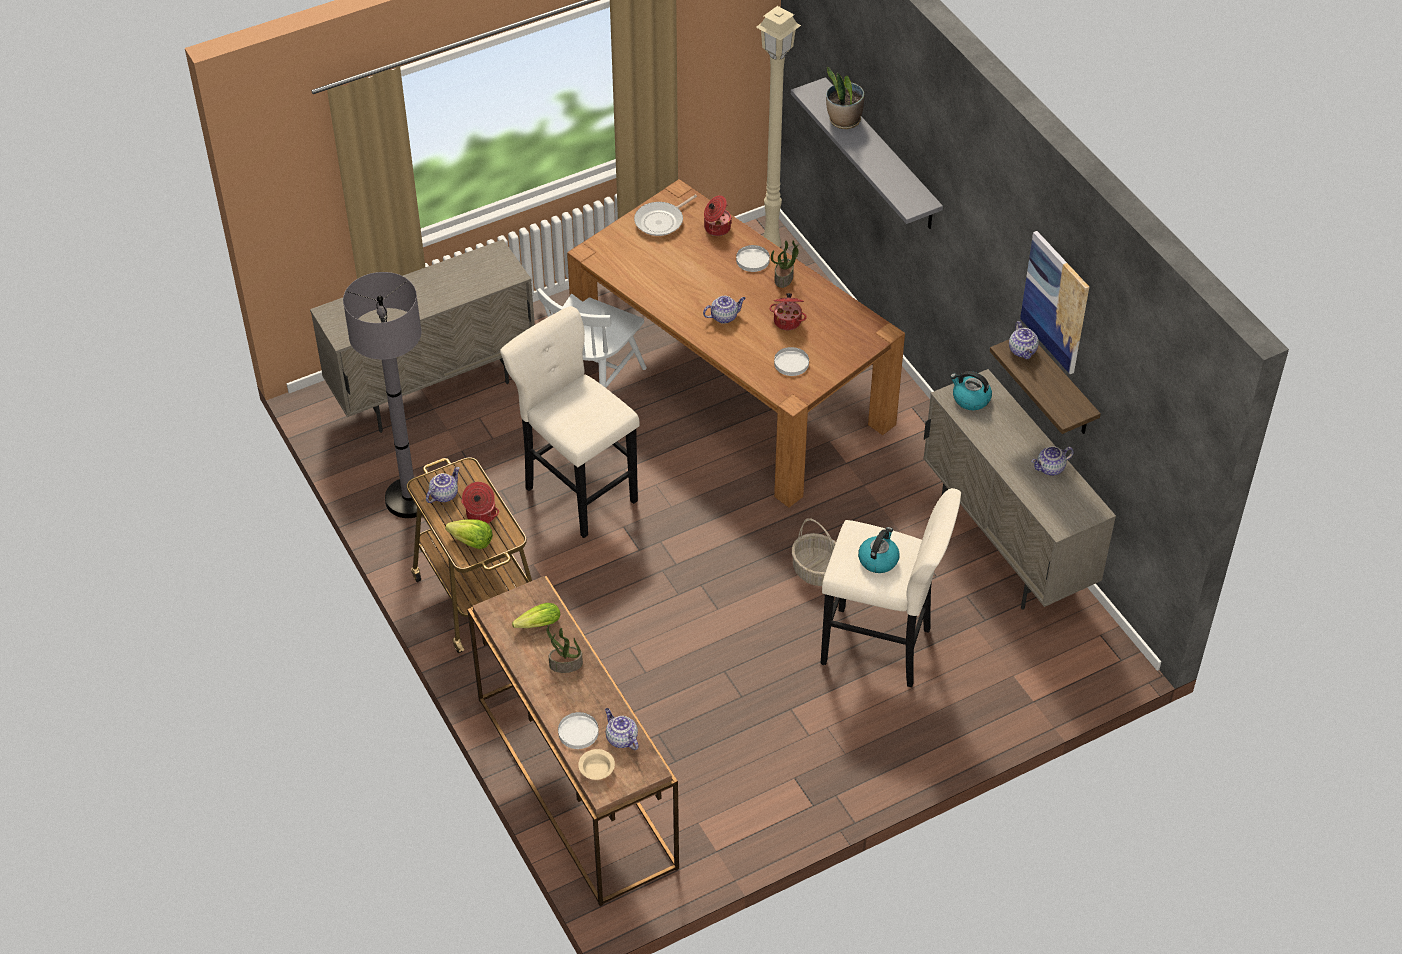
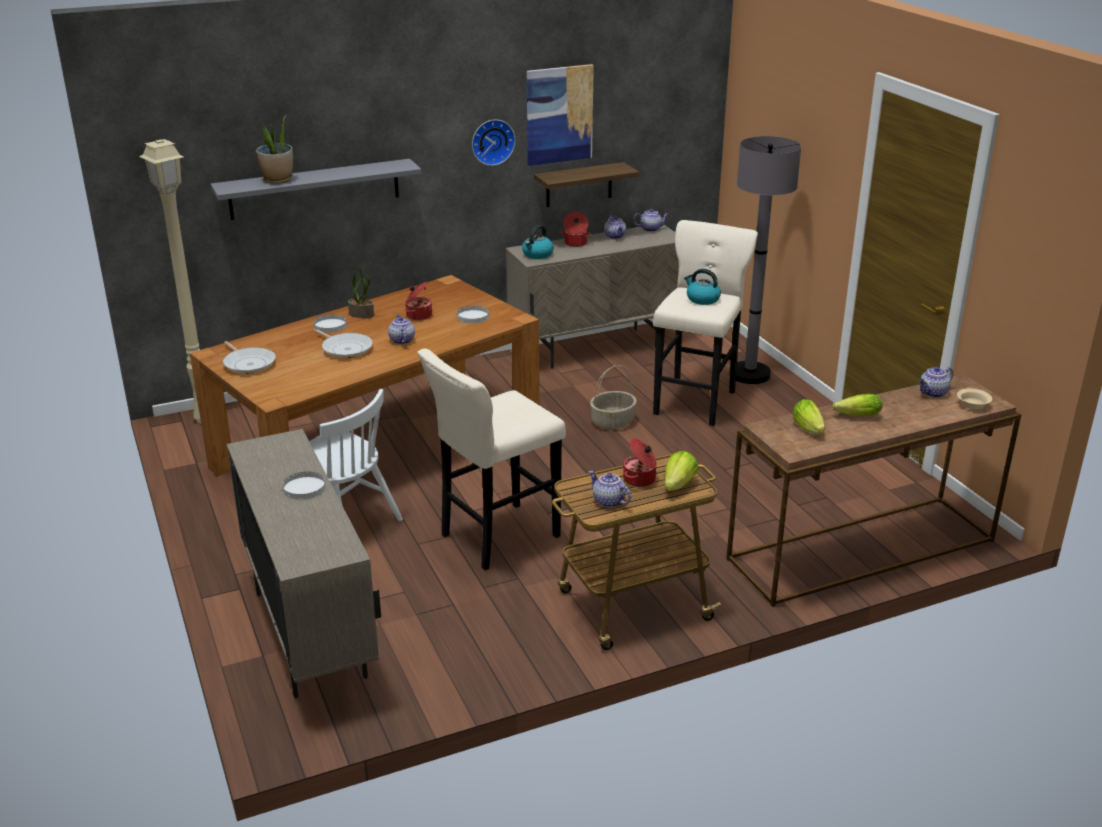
camera: 85 degrees left, 20 degrees down
(410, 499) = (482, 654): grey floor lamp -> grey floor lamp (749, 374)
(565, 665) = (855, 416): potted plant -> lettuce
(578, 732) = (933, 412): white plate -> white plate (304, 488)
(701, 280) = (345, 348): none -> frying pan
(716, 227) = (275, 339): cooking pot -> cooking pot (575, 243)
(1001, 263) = (492, 141): none -> wall clock
(1023, 351) = (555, 176): teapot -> teapot (651, 229)

